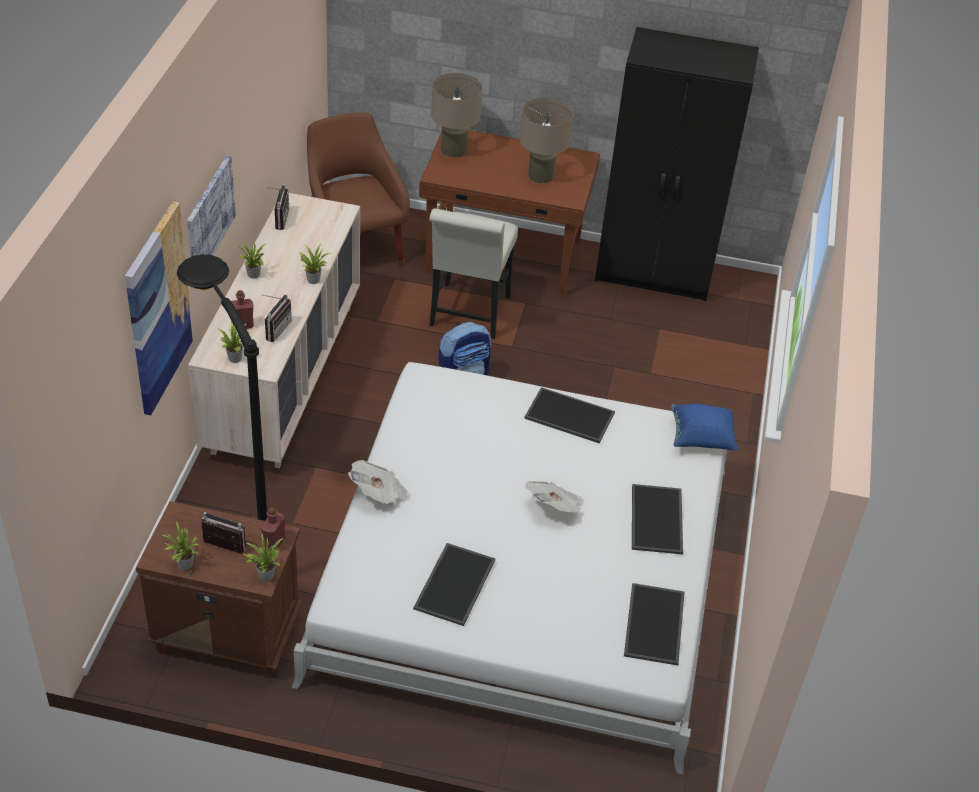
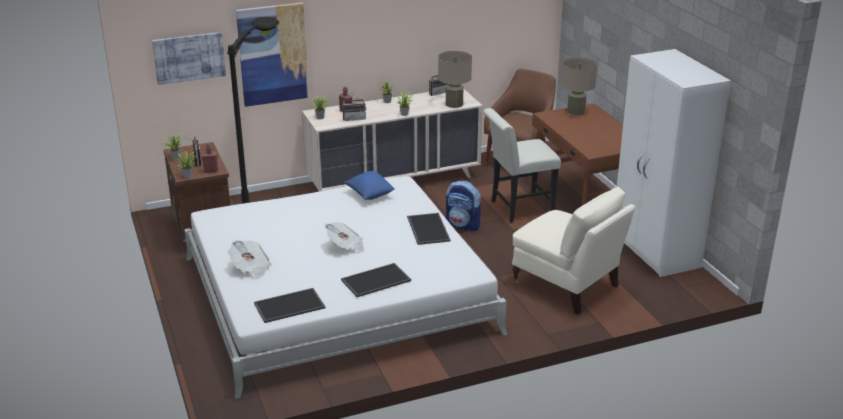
camera: 60 degrees right, 15 degrees down
(209, 217) = (351, 41): picture -> picture (189, 57)
(379, 494) = (297, 200): newspaper -> newspaper (251, 268)
(453, 583) = (253, 237): tray -> none
(540, 175) = (598, 138): beige table lamp -> beige table lamp (454, 104)
(655, 274) = (655, 251): black wardrobe -> white wardrobe
(667, 374) = (567, 286): none -> beige armchair
(700, 438) = (467, 274): blue pillow -> blue pillow (369, 194)

